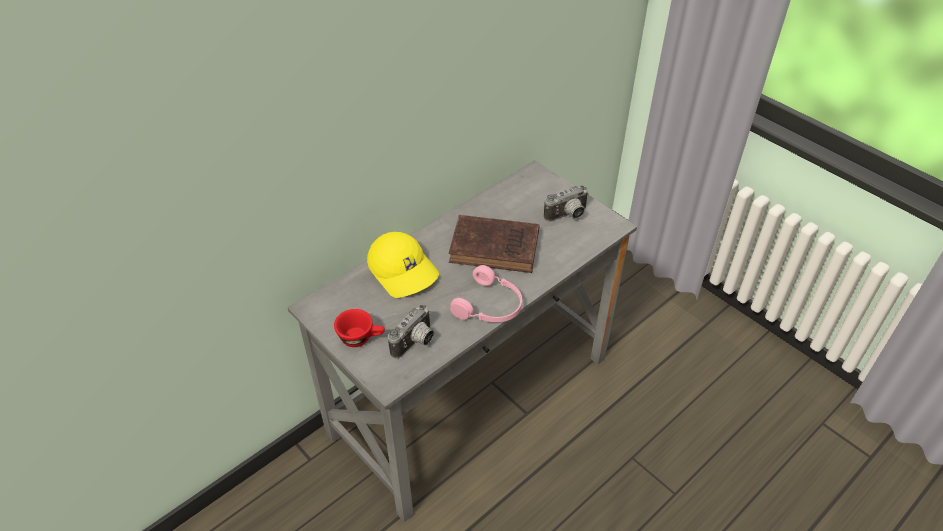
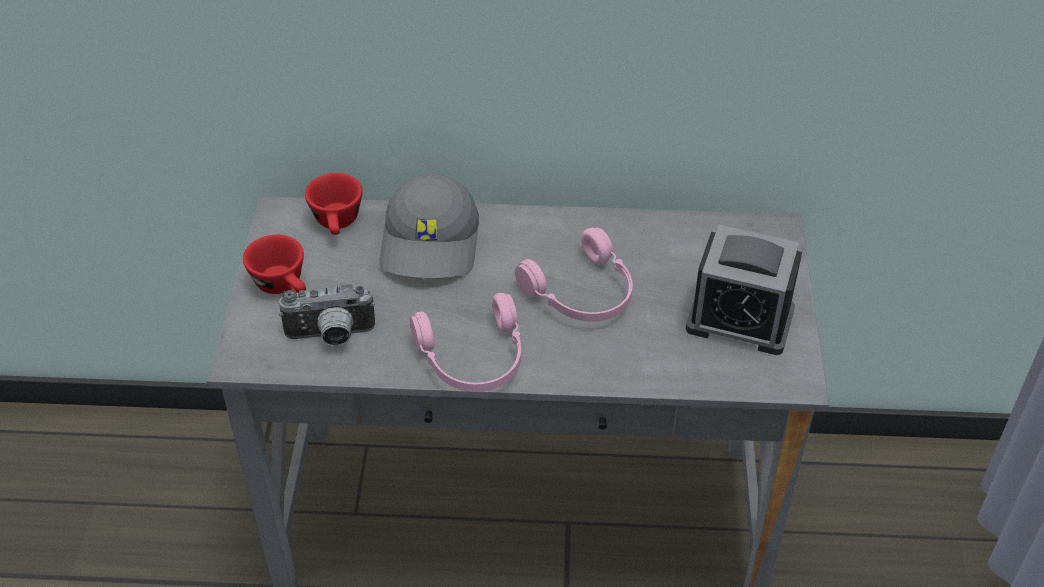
camera: 45 degrees right, 0 degrees up
(347, 292) = (338, 224): none -> red cup
(404, 271) = (432, 243): yellow cap -> grey cap
(497, 248) = (583, 294): brown book -> pink headphones
(567, 216) = (740, 319): camera -> alarm clock

